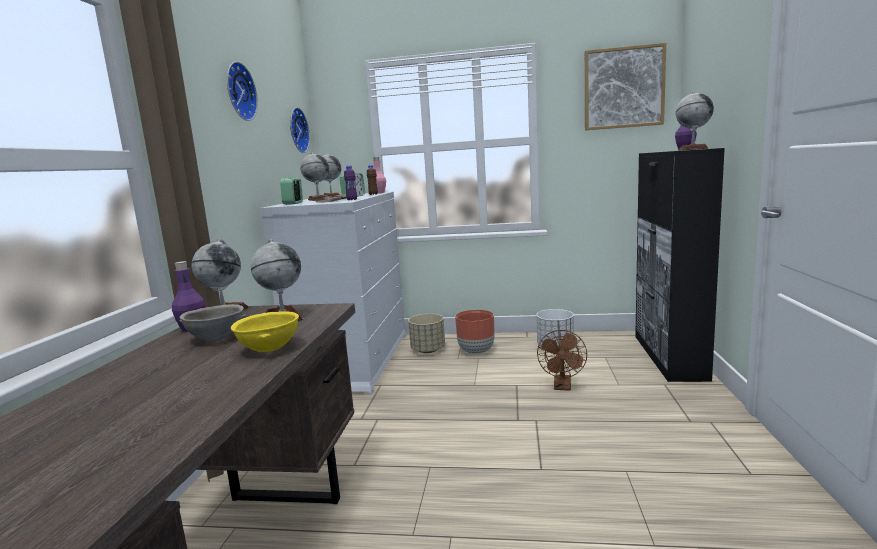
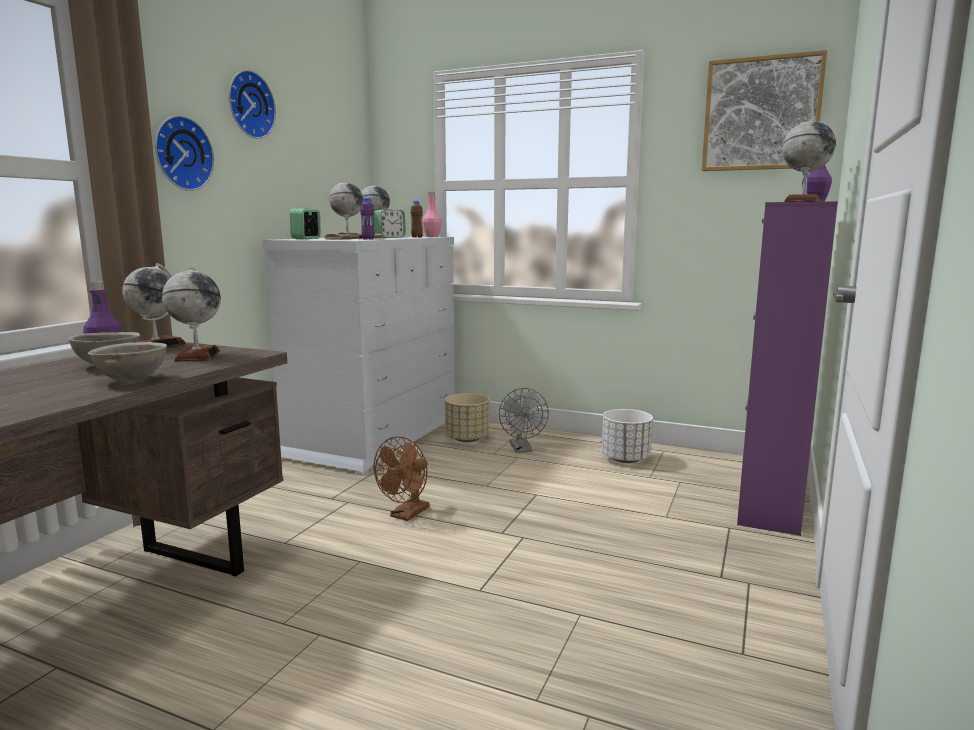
camera: 15 degrees right, 0 degrees up
(269, 350) = (131, 381): yellow bowl -> grey bowl
(296, 130) = (341, 154): wall clock -> wall clock (181, 153)
(476, 351) = (522, 449): brown planter -> grey fan
(562, 386) = (591, 506): brown fan -> brown fan (406, 515)
(669, 356) = (769, 495): black cabinet -> purple cabinet

